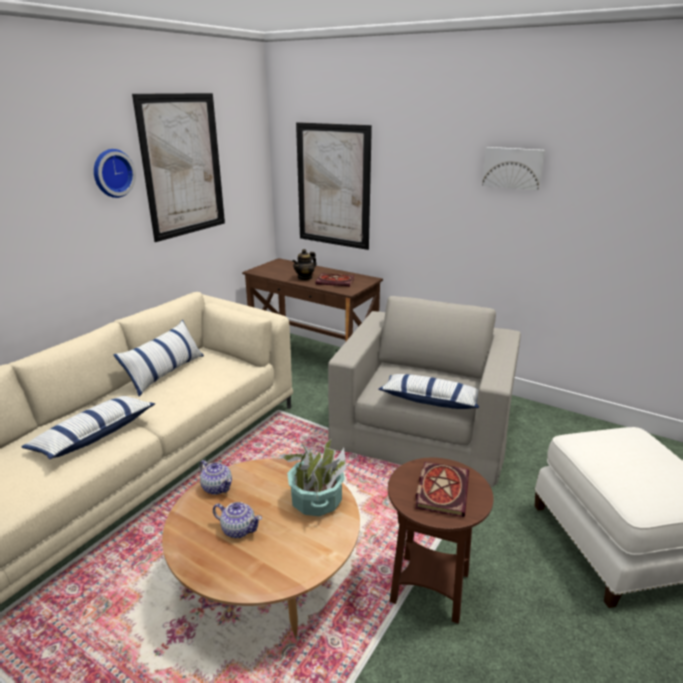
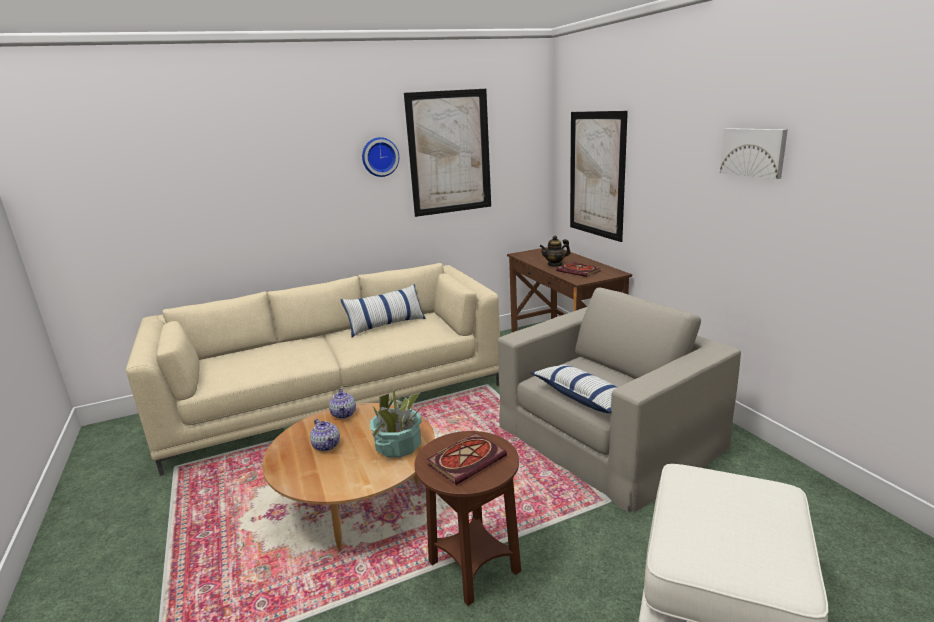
camera: 35 degrees right, 5 degrees down
(94, 435) = (298, 355): pillow -> none

